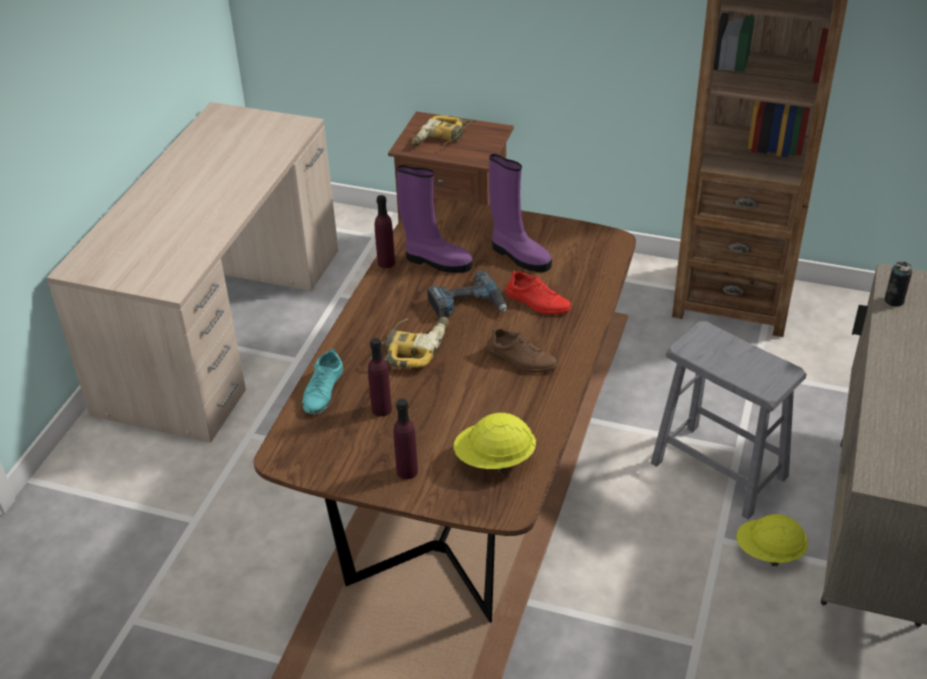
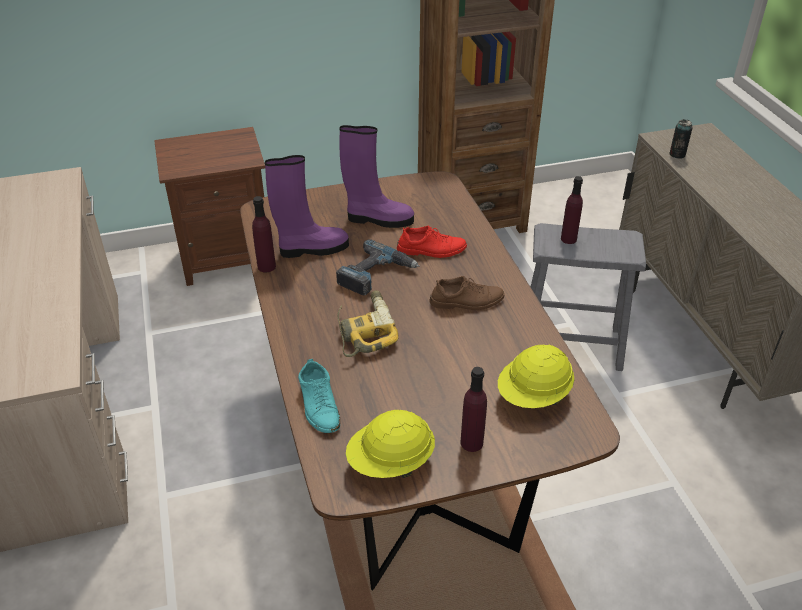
camera: 35 degrees left, 0 degrees up
(381, 409) = (391, 397): purple bottle -> purple bottle (568, 239)
(442, 138) = (200, 154): power drill -> none
(769, 552) = (657, 388): yellow hard hat -> yellow hard hat (391, 462)

